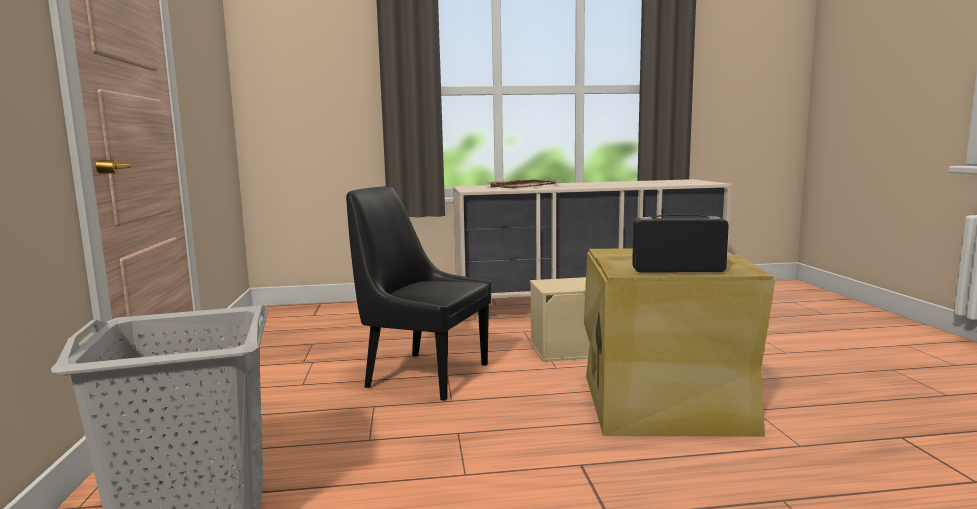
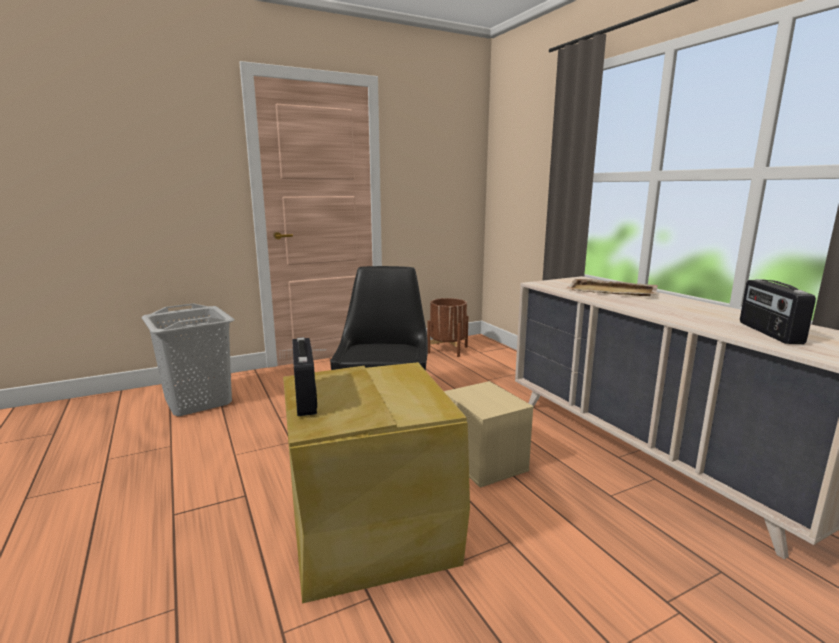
camera: 70 degrees right, 5 degrees up
(278, 326) = (447, 350): none -> brown planter
(660, 183) = (768, 332): none -> radio

